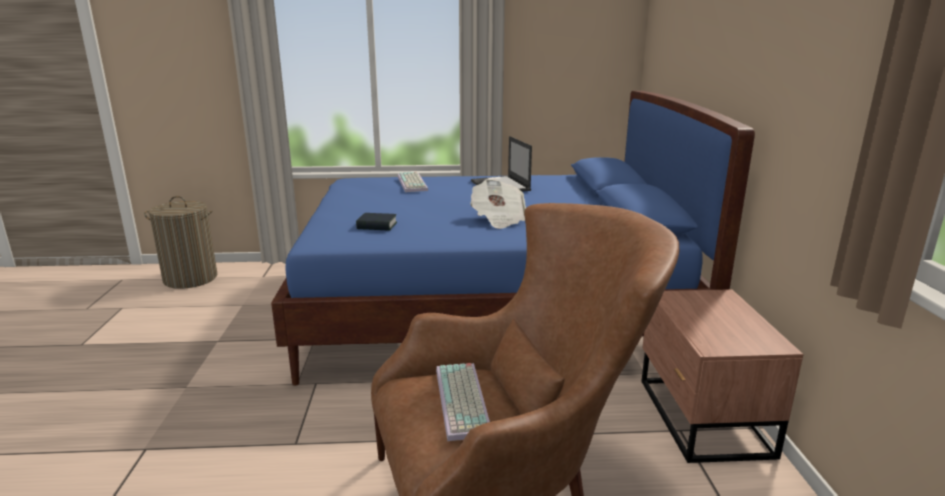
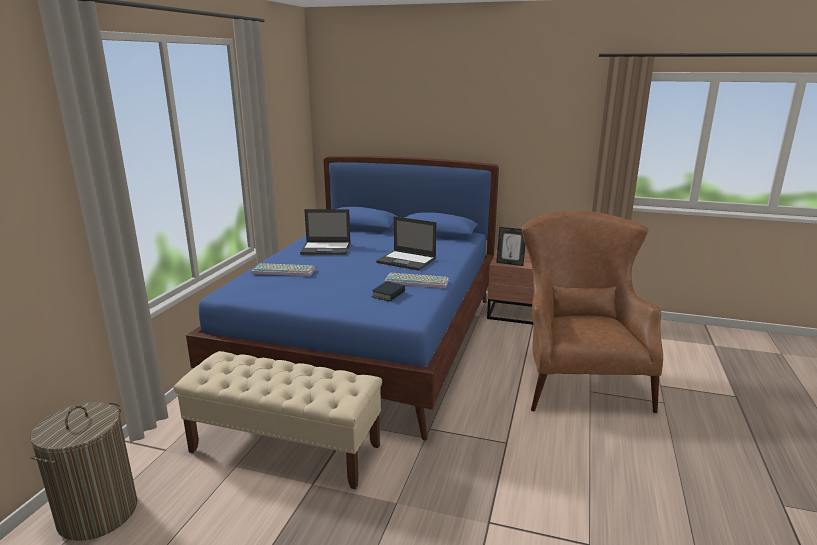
camera: 70 degrees left, 0 degrees up
(269, 318) = (285, 448): none -> beige bench
(464, 401) = (592, 325): keyboard -> keyboard (417, 281)
(498, 219) = (407, 261): newspaper -> laptop
(675, 305) = (510, 263): none -> picture frame

